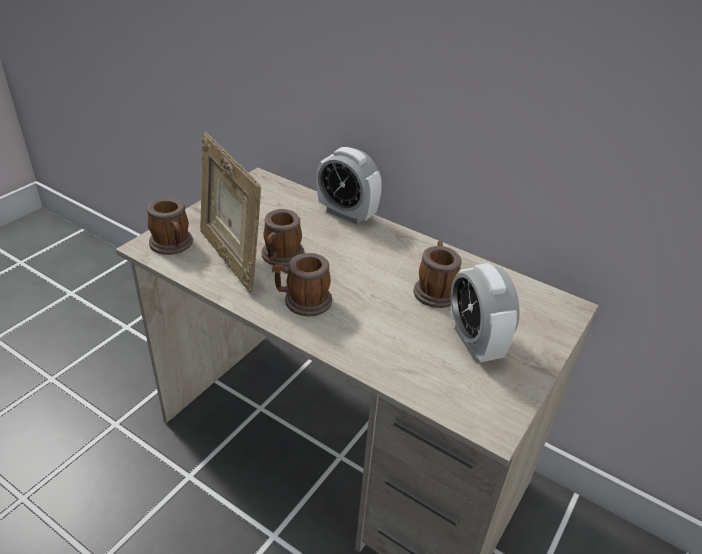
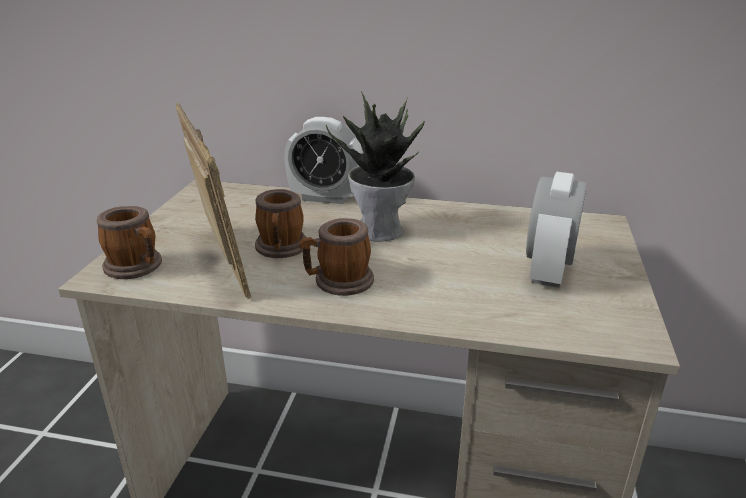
camera: 20 degrees left, 10 degrees down
(231, 258) = (221, 263): picture frame -> picture frame turned 150 degrees counterclockwise
(369, 261) = (381, 230): none -> potted plant
(435, 290) = (469, 239): mug -> none
(474, 342) = (548, 271): alarm clock -> alarm clock turned 120 degrees counterclockwise

